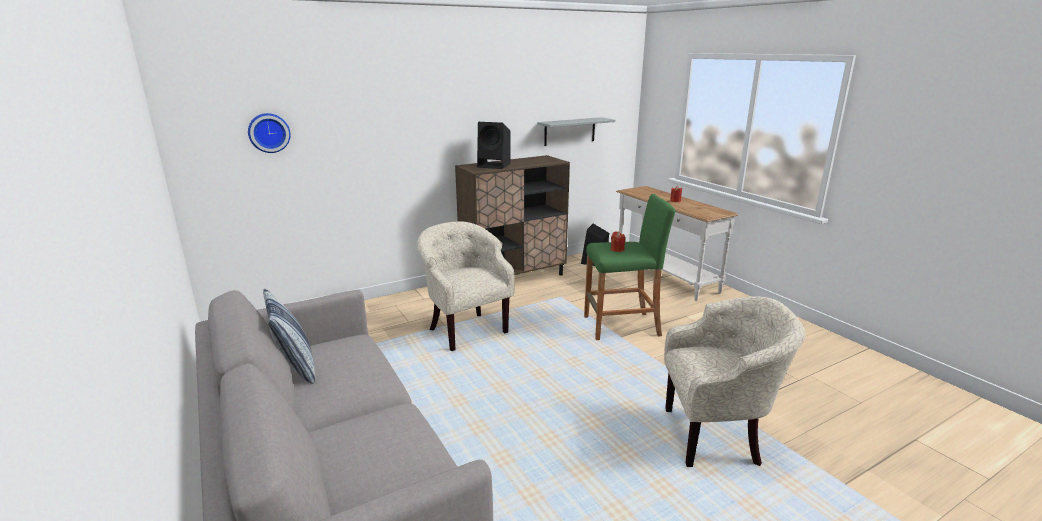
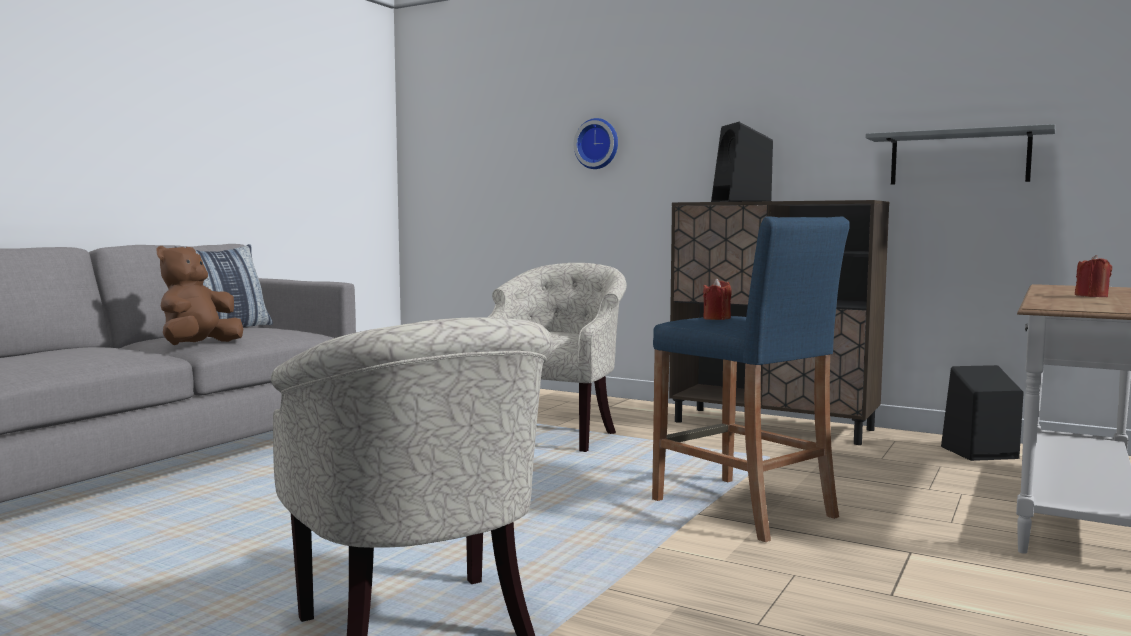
camera: 60 degrees right, 15 degrees down
(269, 132) = (482, 144): wall clock -> wall clock (597, 144)
(377, 389) = (198, 346): none -> brown plush toy
(621, 326) = (742, 509): green stool -> blue stool

